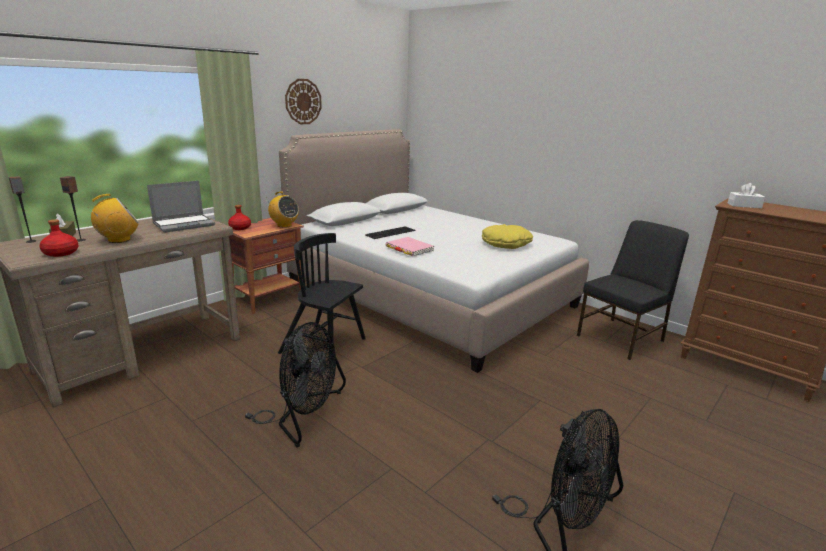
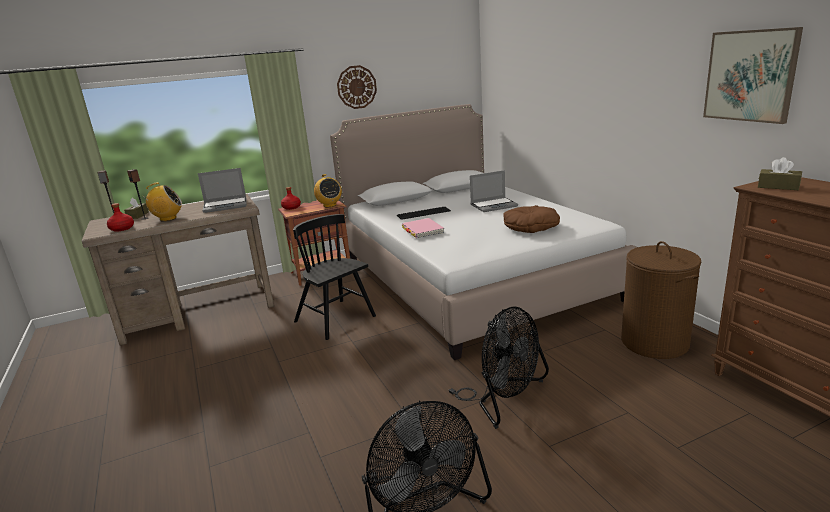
camera: 25 degrees right, 0 degrees up
(301, 415) = (273, 376): black fan -> black fan (502, 398)
(450, 225) = (494, 205): none -> laptop
(504, 244) = (530, 227): yellow pillow -> brown pillow
(621, 338) = (655, 342): black chair -> brown laundry basket
(702, 119) = (750, 76): none -> picture
(744, 205) = (778, 186): white tissue box -> brown tissue box

